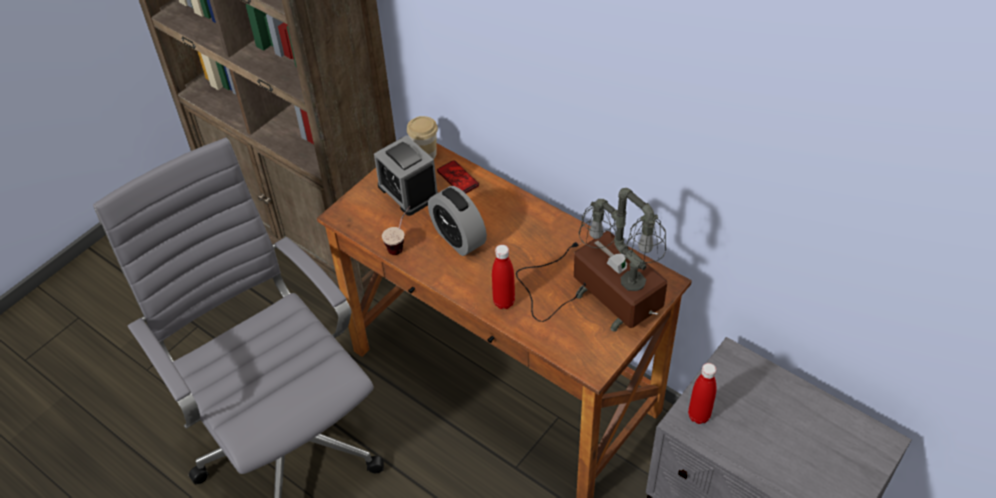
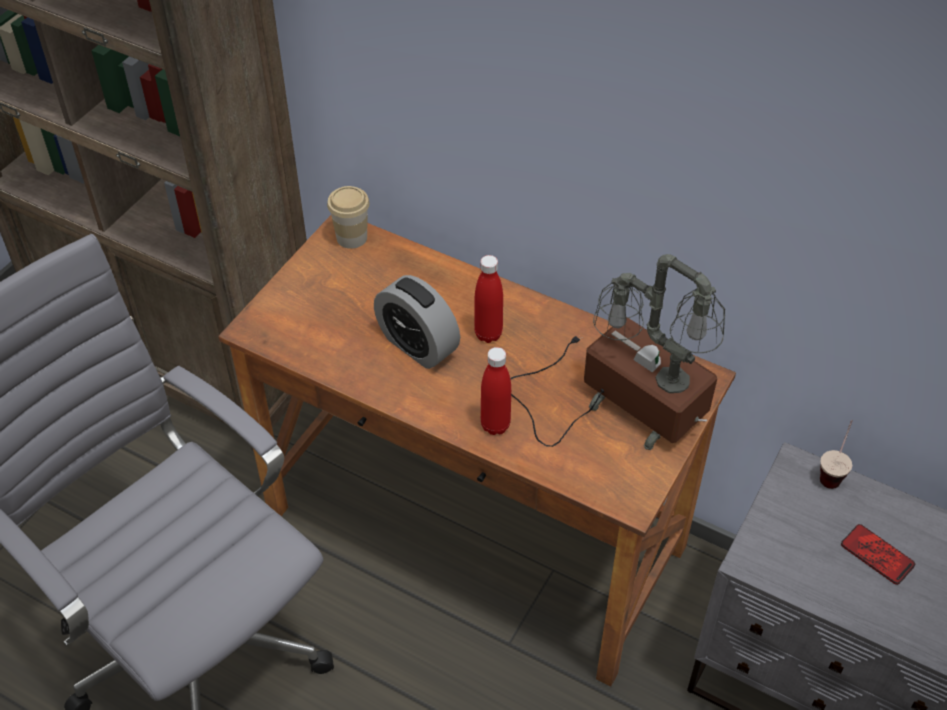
camera: 10 degrees left, 0 degrees up
(400, 244) = (341, 360): cup -> cup (833, 471)
(408, 191) = (338, 289): alarm clock -> none
(458, 178) = (402, 266): phone -> phone (877, 555)
(698, 415) = (770, 550): red bottle -> red bottle (488, 334)

